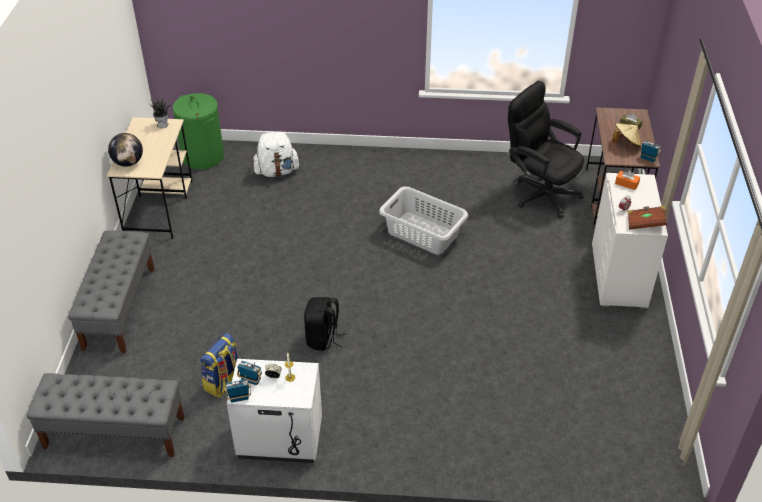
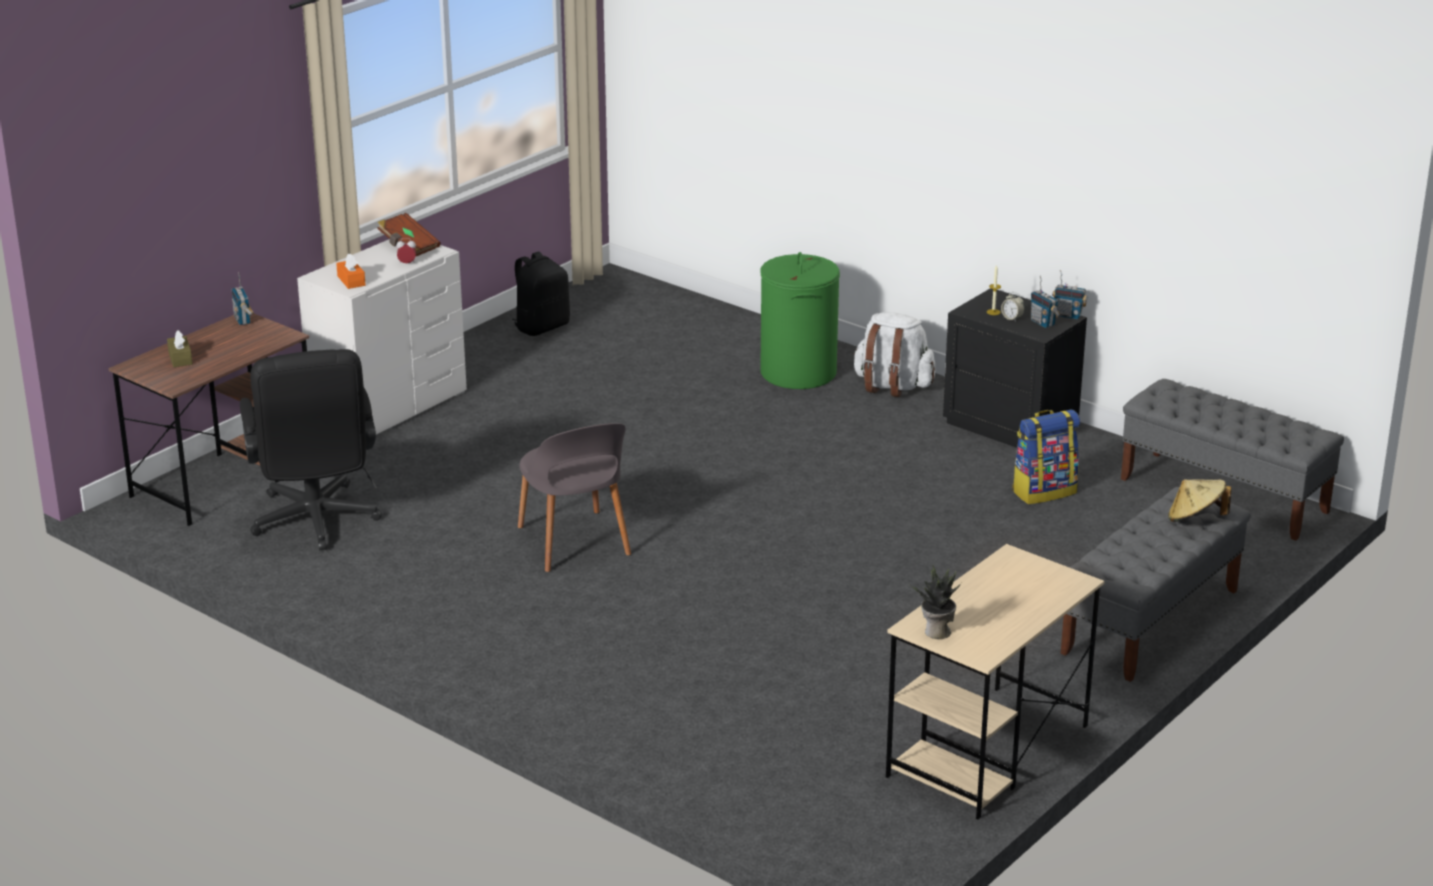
camera: 145 degrees left, 15 degrees down
(128, 163) = (1051, 586): globe -> none
(203, 156) = (824, 818): green laundry basket -> green laundry basket (798, 372)
(277, 171) = (704, 728): white backpack -> white backpack (892, 386)
(279, 439) = (1011, 425): white nightstand -> black nightstand
(323, 339) = (867, 485): black backpack -> black backpack (541, 327)
(422, 233) = (574, 543): grey laundry basket -> grey chair
(626, 143) = (232, 343): beige hat -> beige hat (1195, 519)

